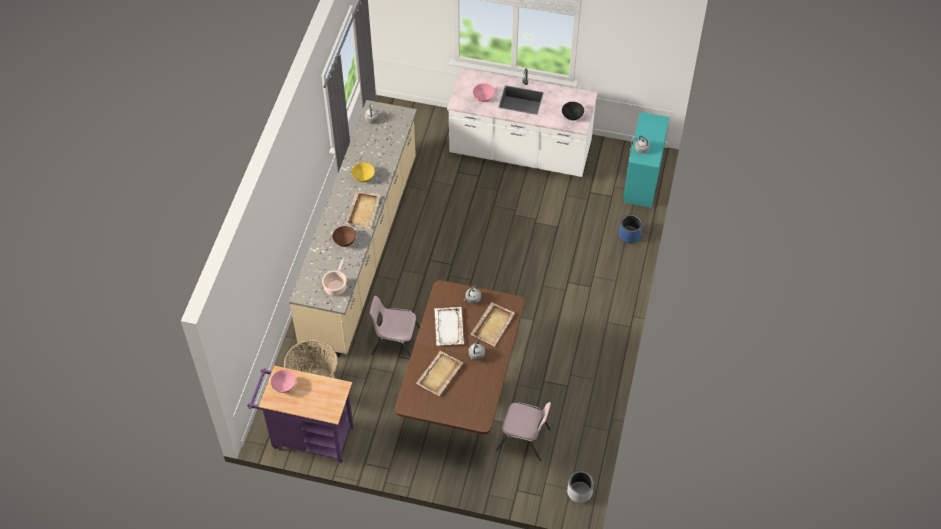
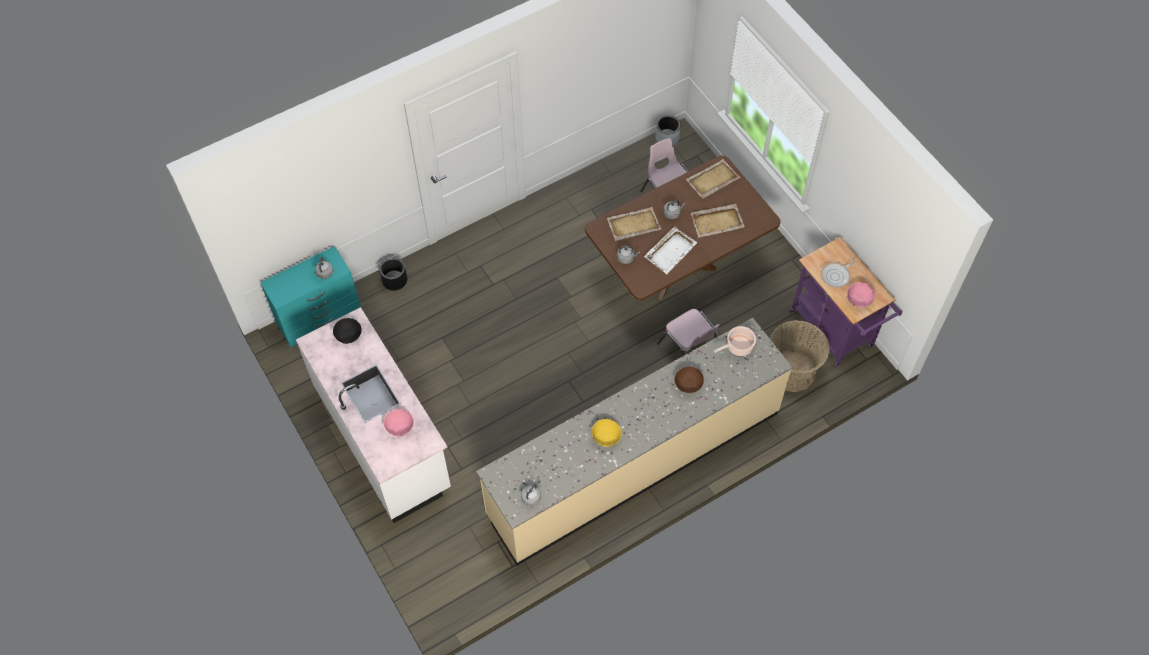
camera: 135 degrees left, 5 degrees up
(314, 390) = (836, 276): none -> frying pan
(363, 210) = (641, 401): beige tray -> beige tray (712, 180)
(629, 234) = (394, 280): blue planter -> black planter

